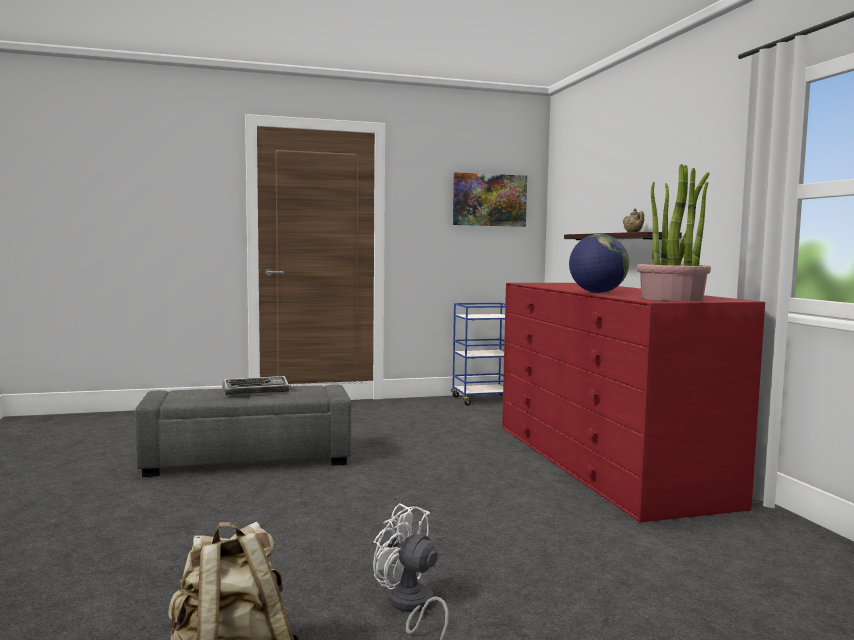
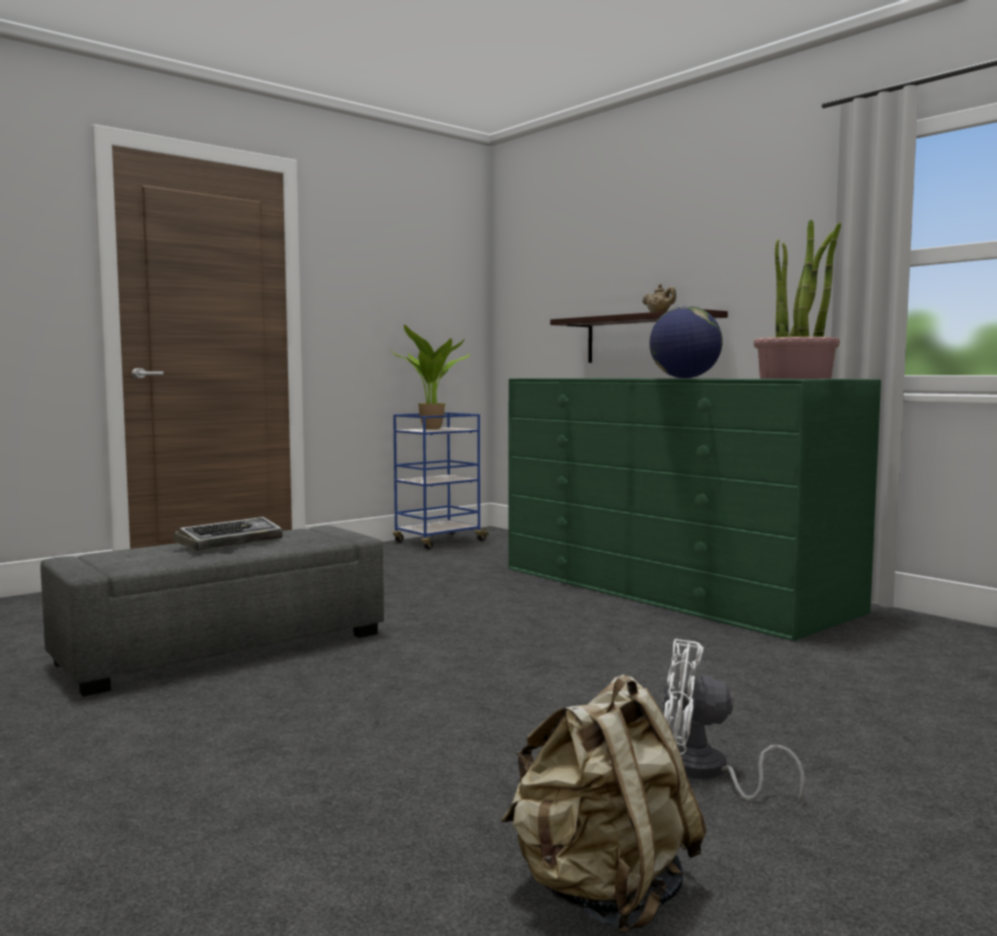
camera: 25 degrees left, 0 degrees up
(482, 315) = (433, 429): none -> potted plant
(489, 200) = (427, 276): picture -> none
(604, 462) = (670, 589): red dresser -> green dresser

